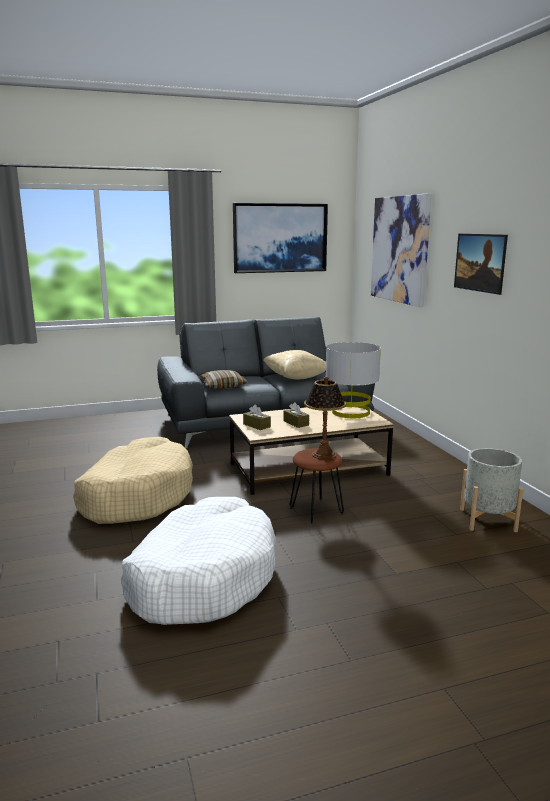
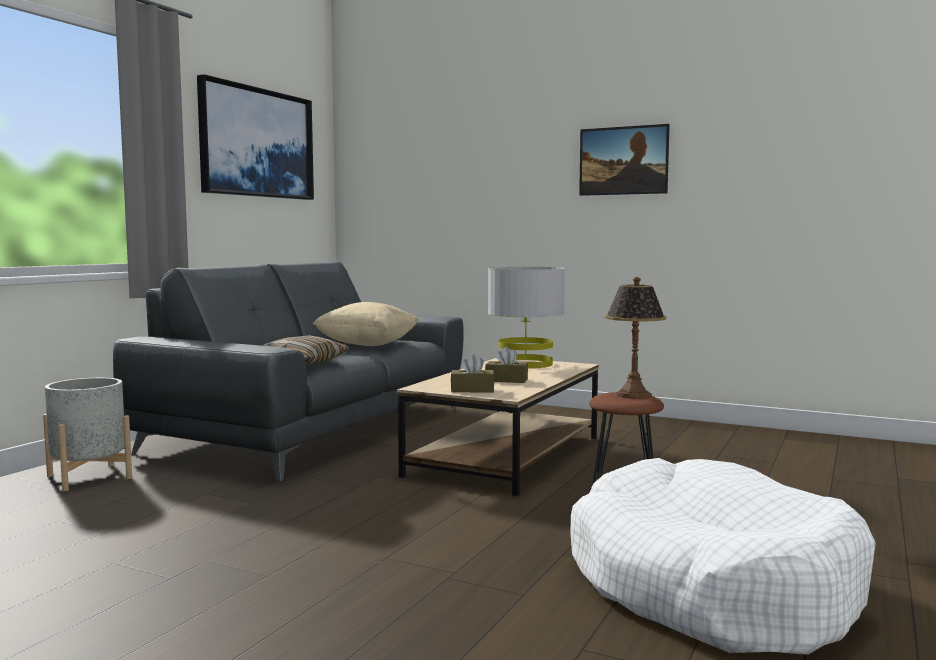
camera: 45 degrees left, 10 degrees down
(136, 495) = (369, 549): beige dog bed -> none
(400, 249) = (454, 161): picture -> none
(487, 520) = (761, 445): grey planter -> grey planter (89, 477)

